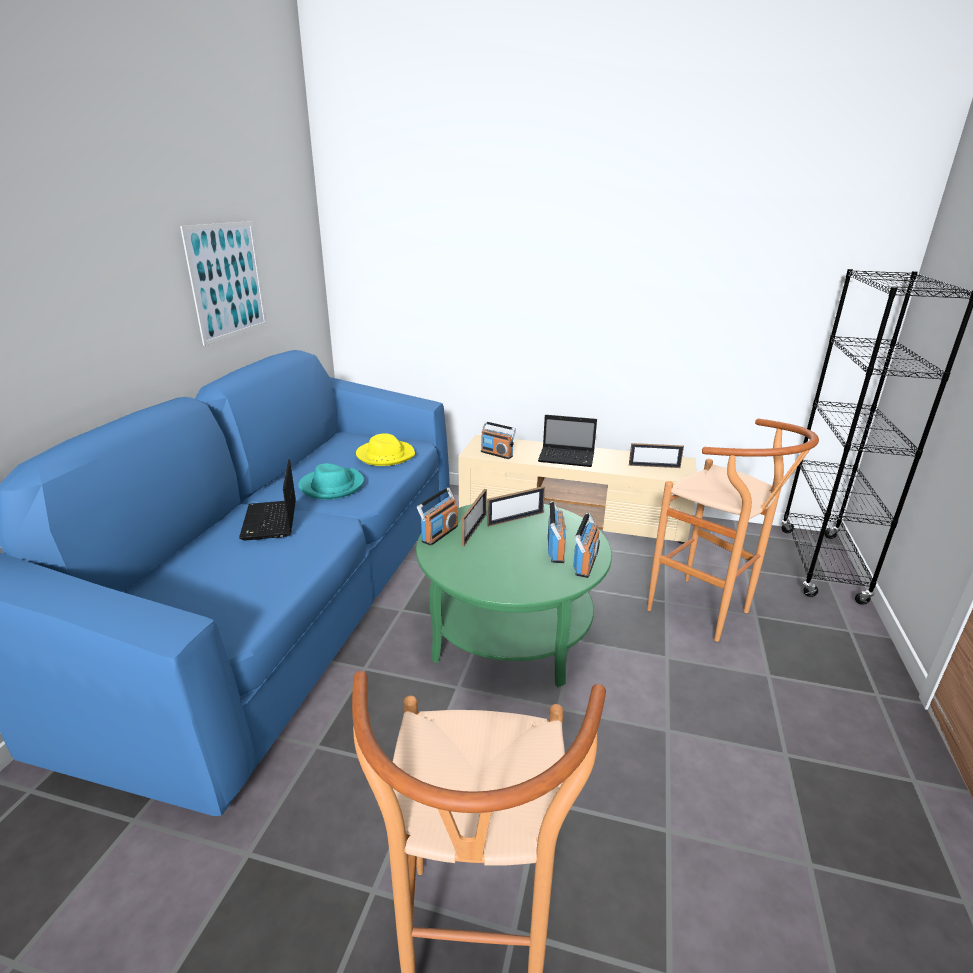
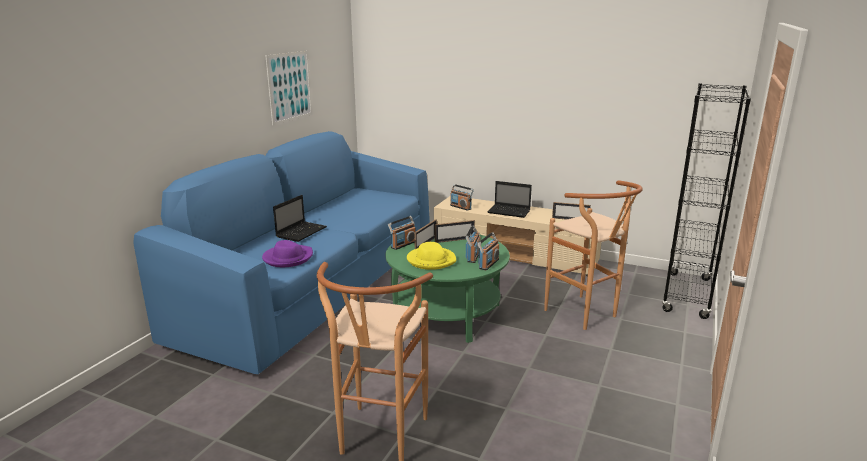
camera: 10 degrees right, 5 degrees down
(254, 581) = (288, 258): none -> purple hat
(270, 522) = (302, 232): laptop -> laptop turned 150 degrees counterclockwise
(332, 486) = (343, 216): turquoise hat -> none
(385, 455) = (382, 202): yellow hat -> yellow hat (431, 260)

